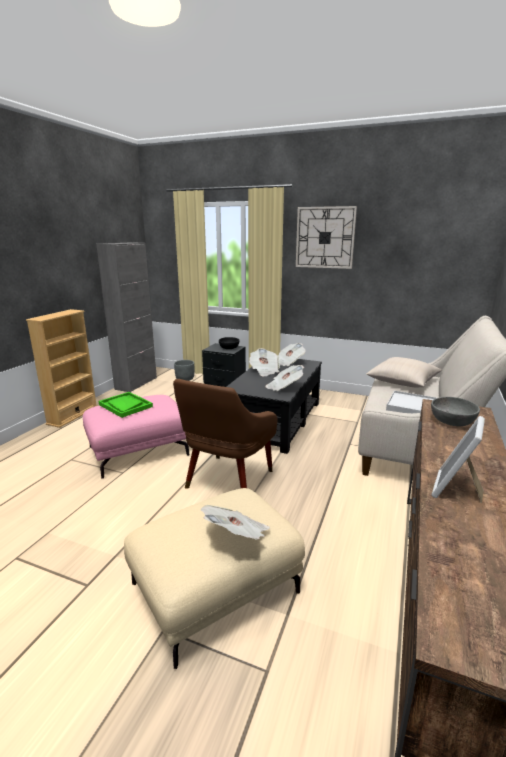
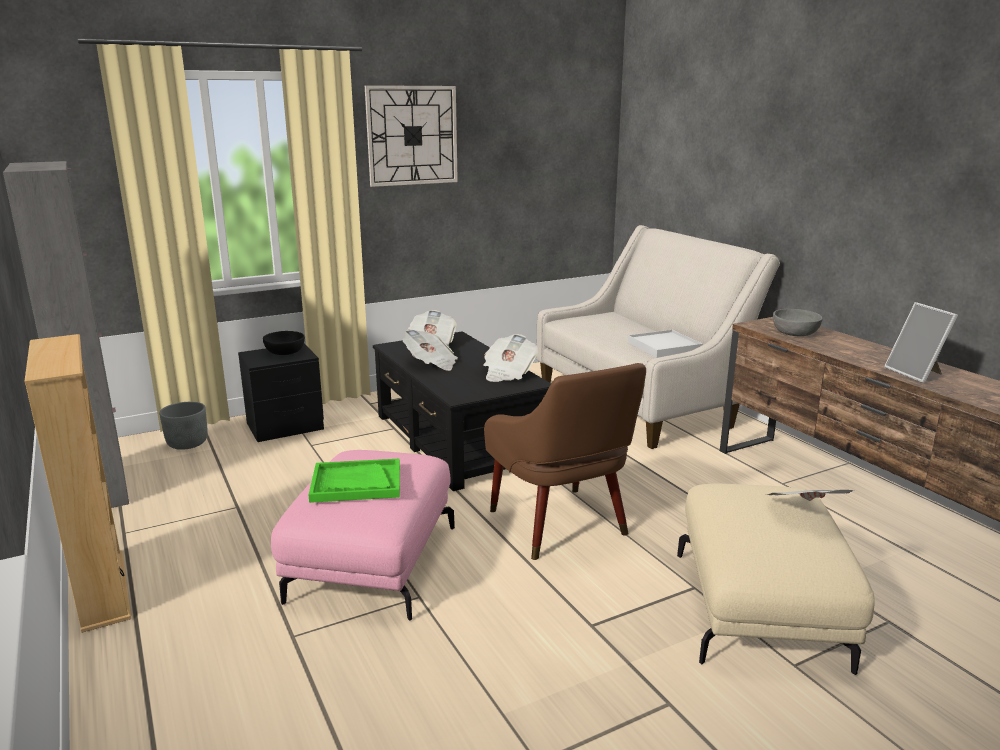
camera: 50 degrees left, 0 degrees up
(402, 382) = (600, 326): beige pillow -> none

